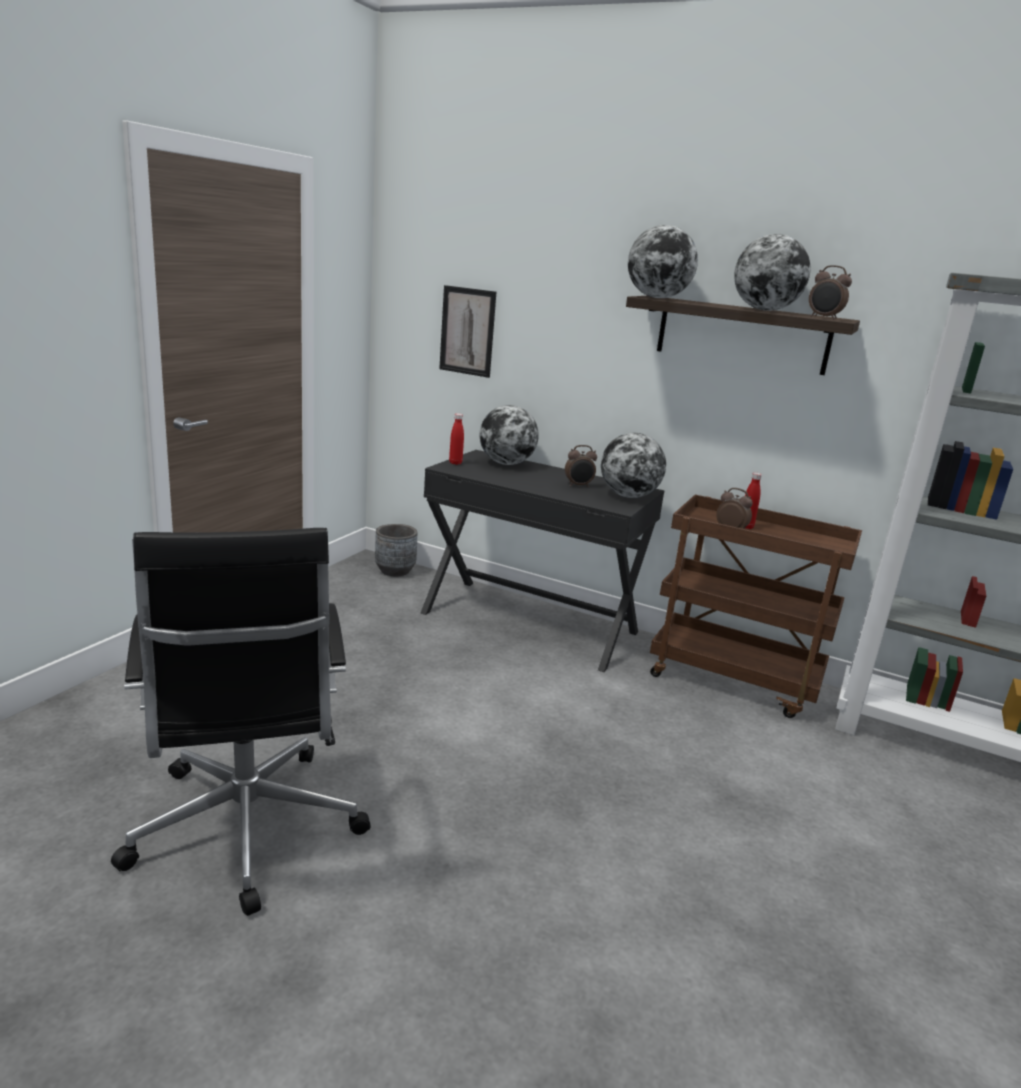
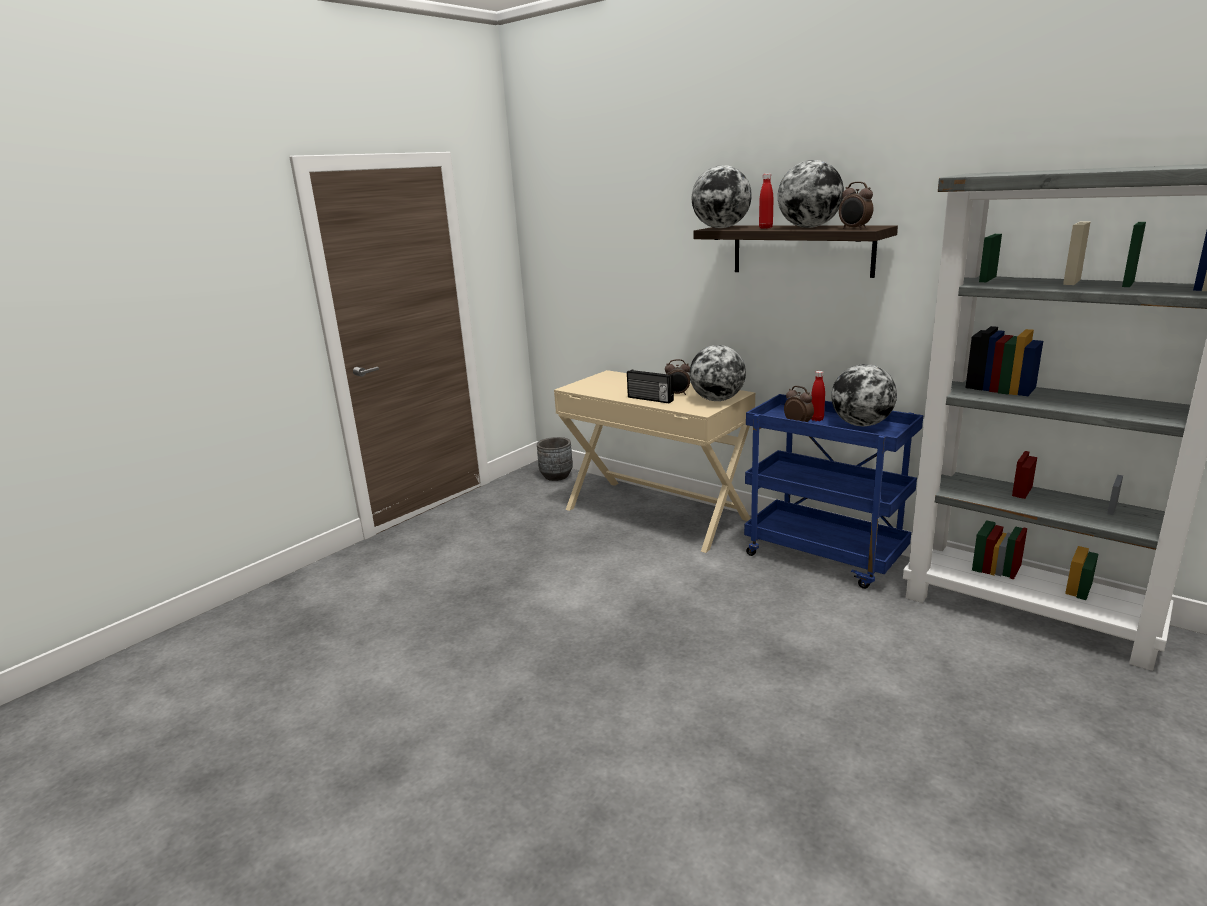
camera: 15 degrees right, 0 degrees up
(246, 830) = (382, 671): black office chair -> none
(455, 463) = (581, 383): red bottle -> red bottle (765, 228)
(467, 331) = (590, 272): picture -> none
(506, 463) = (625, 380): globe -> globe (861, 424)
(530, 622) = (656, 513): black desk -> beige desk
(550, 489) = (650, 399): none -> radio
(735, 679) = (825, 556): brown cart -> blue cart

